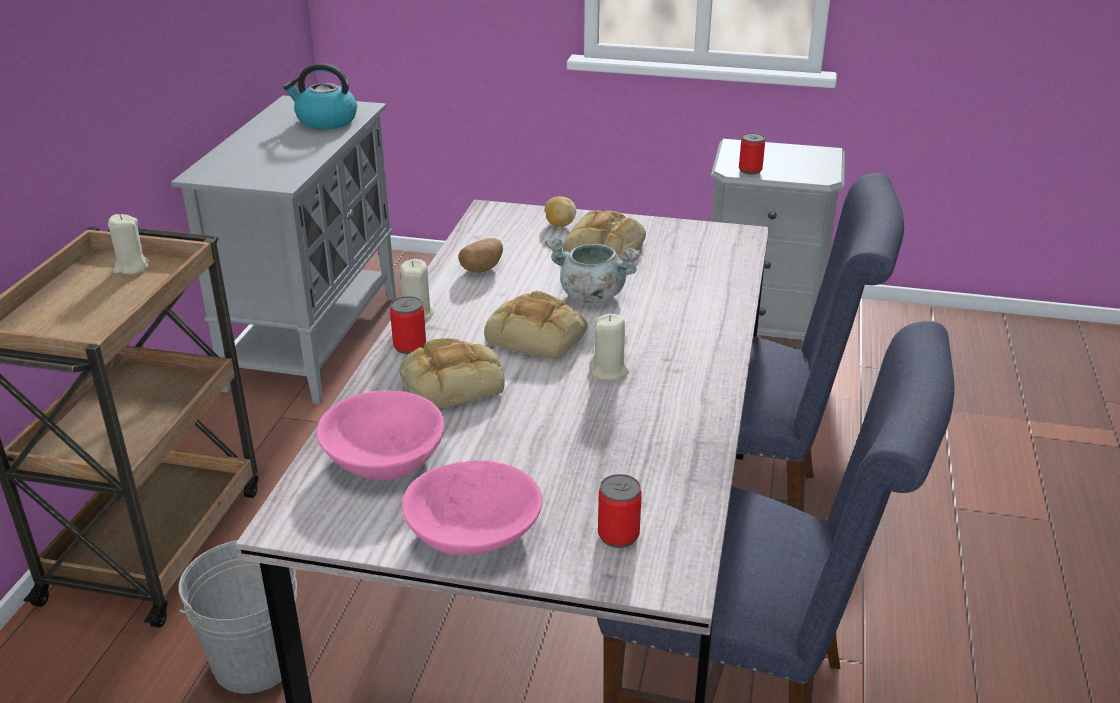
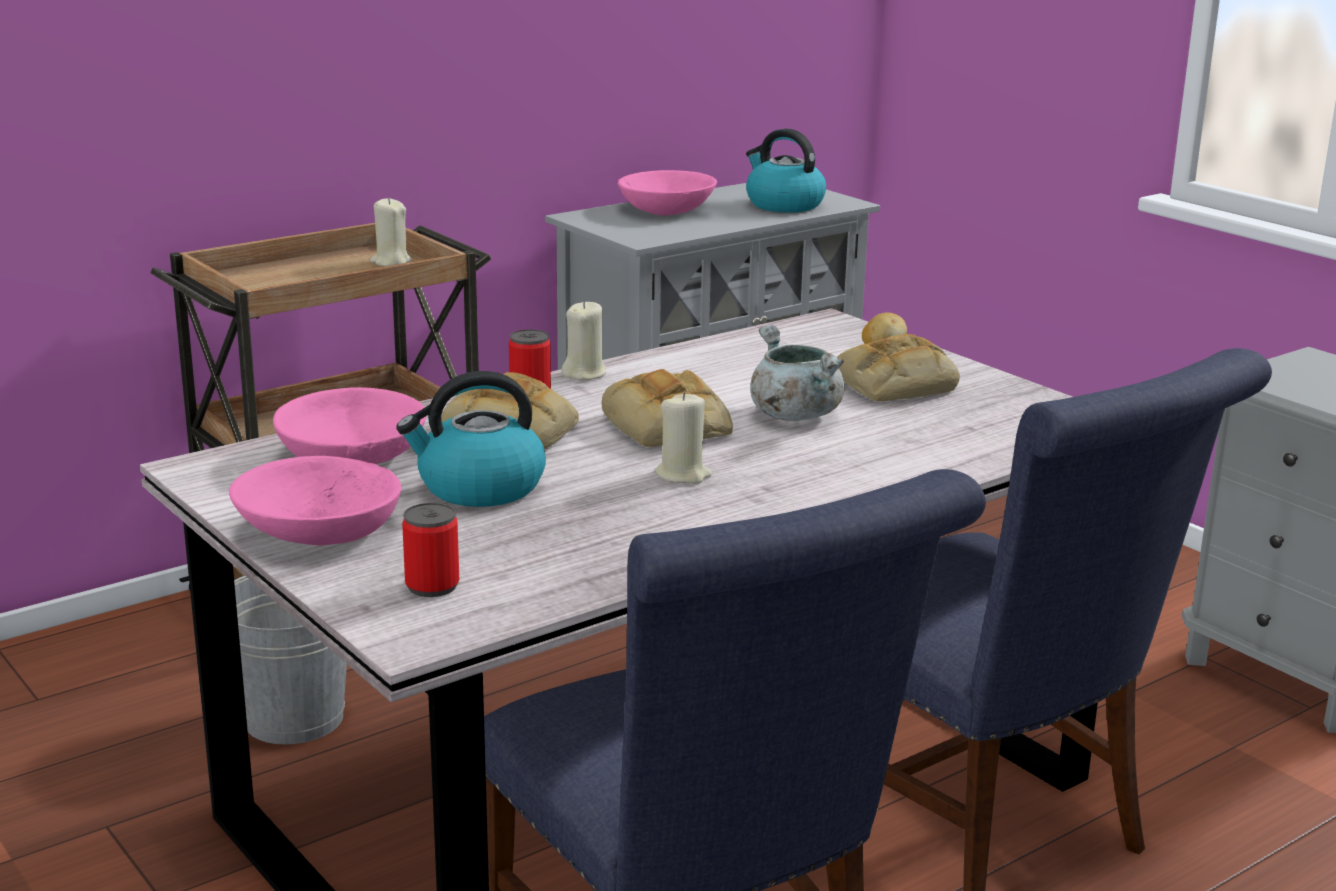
camera: 40 degrees right, 10 degrees down
(254, 149) = (666, 210): none -> pink bowl
(482, 269) = (721, 361): potato -> none
(511, 441) = (479, 487): none -> kettle
(750, 170) = (1281, 384): can -> none

